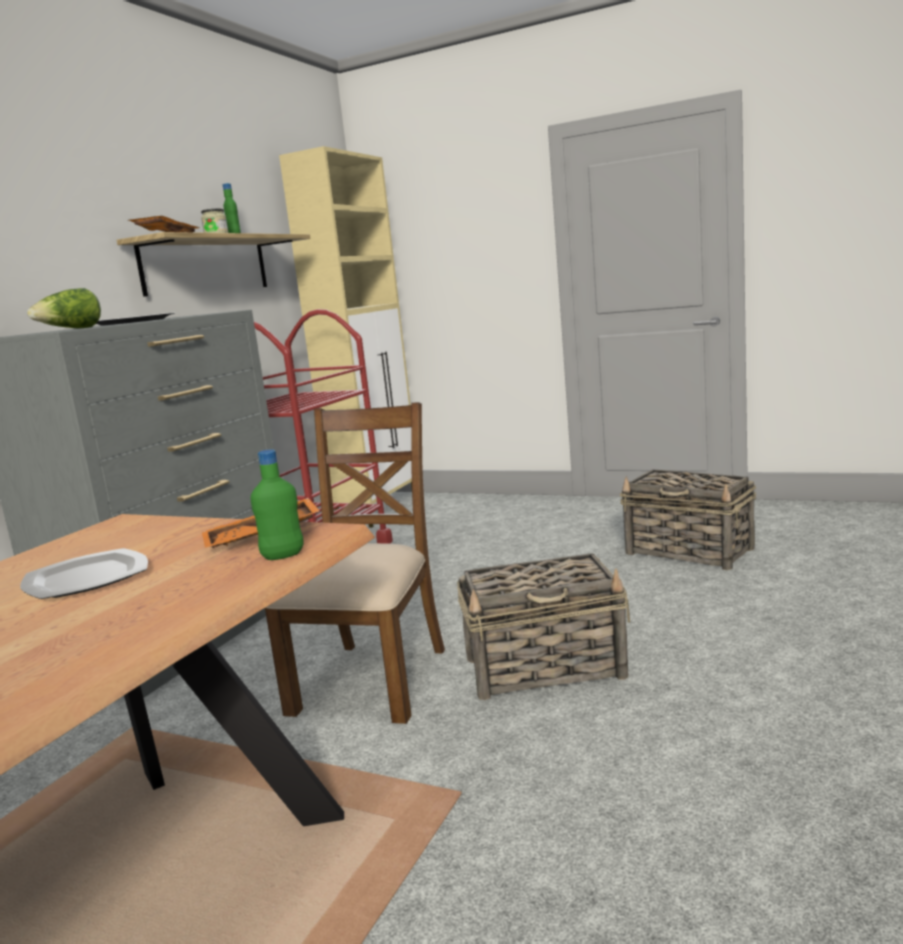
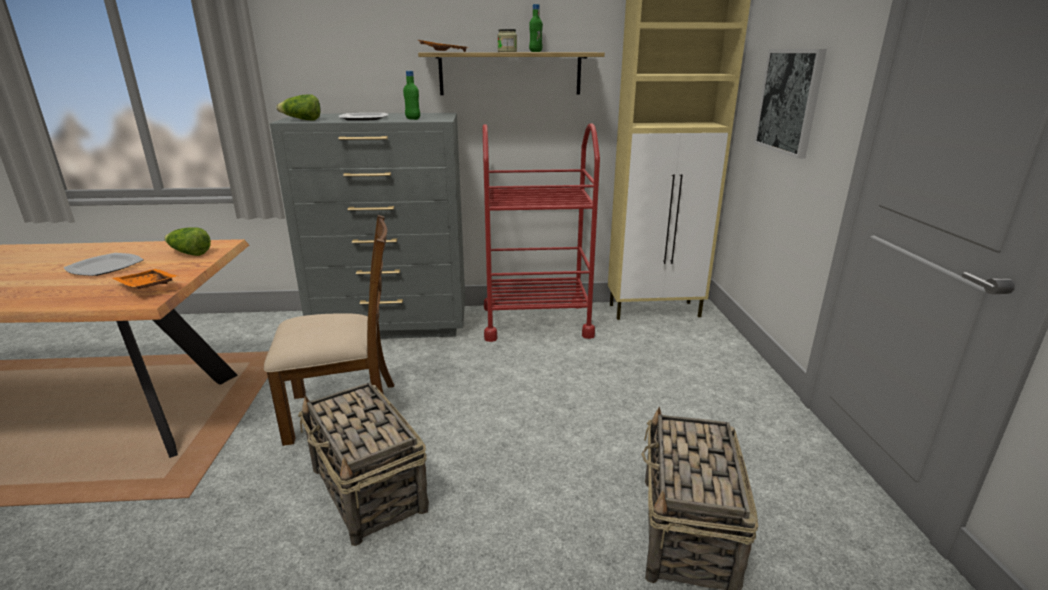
camera: 60 degrees right, 10 degrees up
(131, 534) = (189, 253): none -> lettuce
(283, 556) = (99, 302): green bottle -> green bottle (412, 119)
(454, 268) = (789, 101): none -> picture

